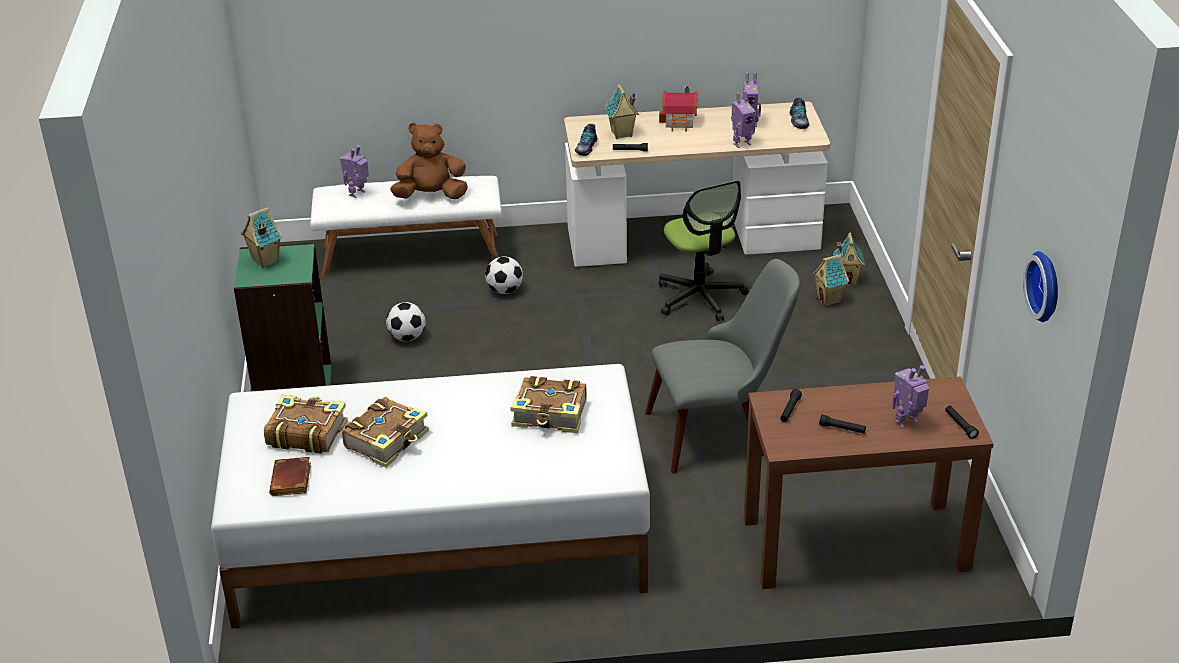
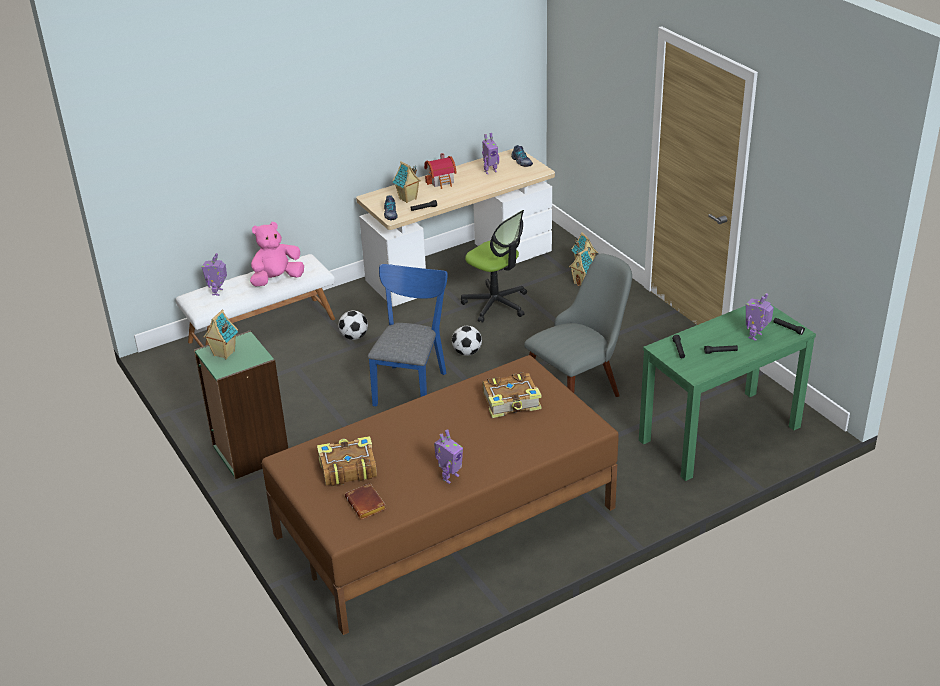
camera: 25 degrees left, 0 degrees up
(388, 440) = (412, 454): book -> none
(407, 337) = (308, 390): football -> football (467, 352)
(431, 196) = (277, 279): brown plush toy -> pink plush toy
(437, 538) = (443, 520): white bed -> brown bed
(525, 366) = (411, 384): none -> blue chair
(741, 144) = (496, 186): toy robot -> toy robot (449, 477)
(854, 544) = (719, 434): brown console table -> green console table
(1047, 286) = (832, 218): wall clock -> none

